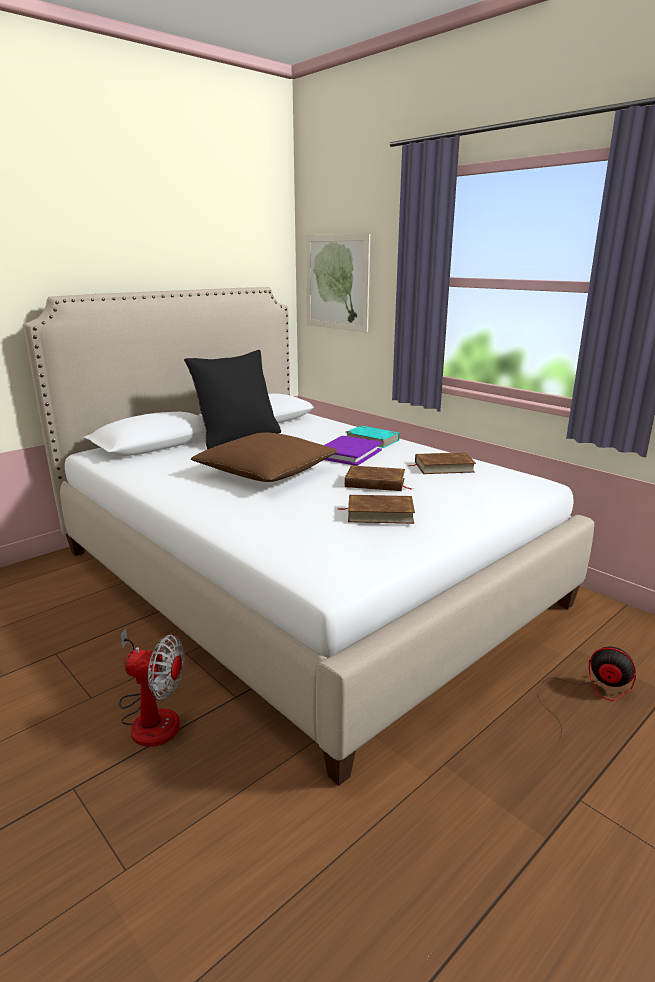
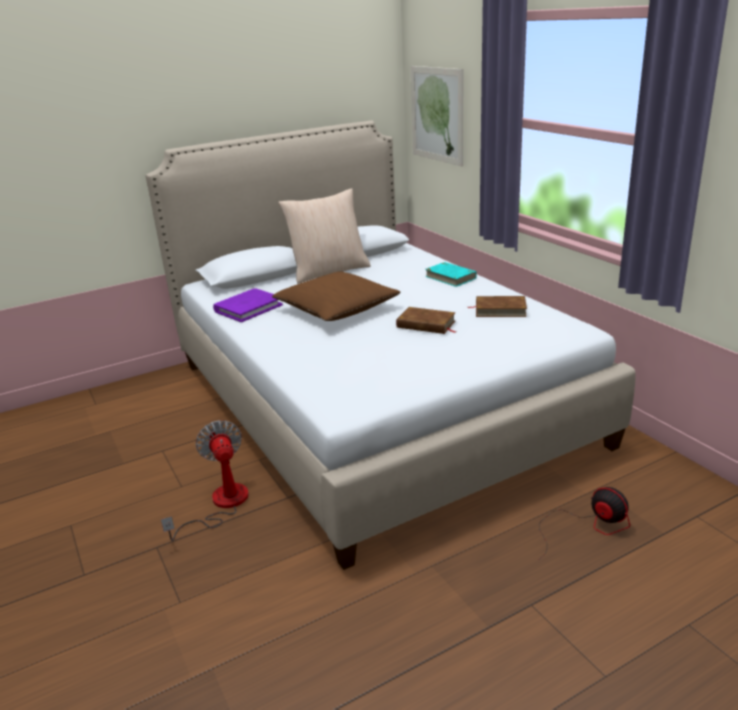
camera: 15 degrees right, 5 degrees up
(151, 716) = (221, 504): fan -> fan turned 135 degrees counterclockwise
(237, 438) = (329, 271): black pillow -> beige pillow
(348, 454) = (419, 292): purple book -> purple book (248, 308)
(380, 513) = (411, 355): brown book -> none

